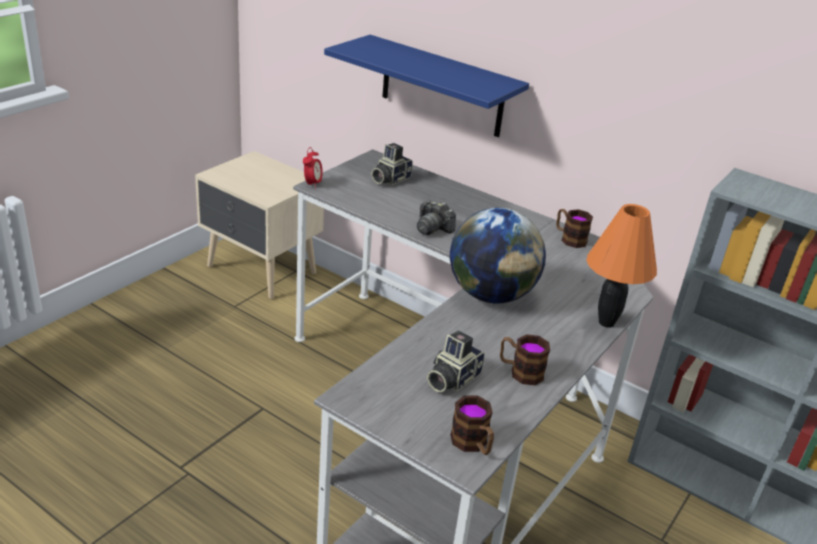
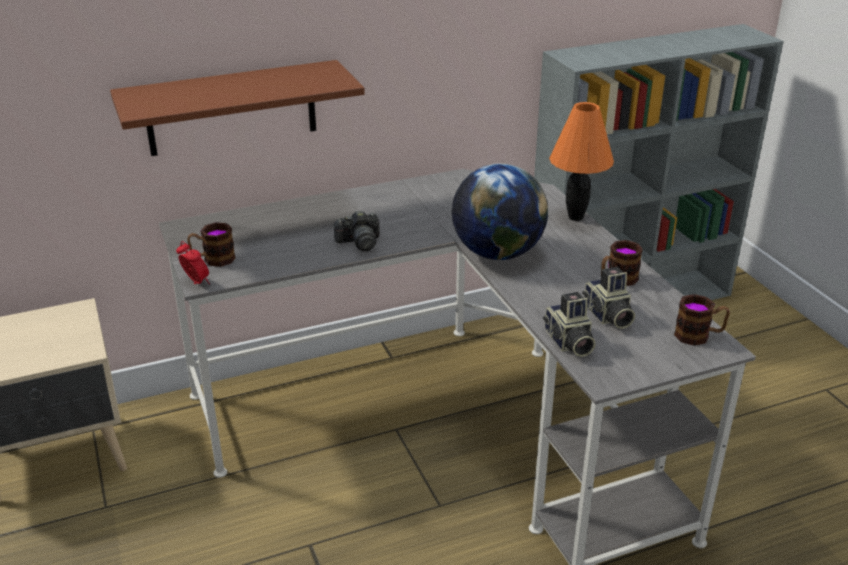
camera: 55 degrees left, 0 degrees up
(389, 179) = (238, 234): camera -> camera (568, 342)
(442, 87) = (231, 108): blue shelf -> brown shelf
(569, 238) = (440, 185): mug -> mug (213, 259)

